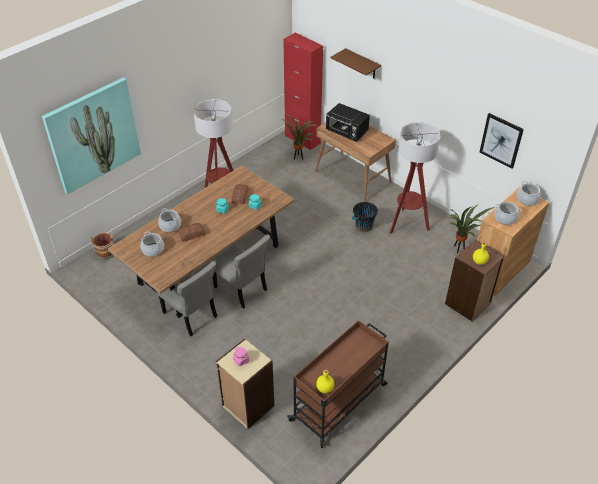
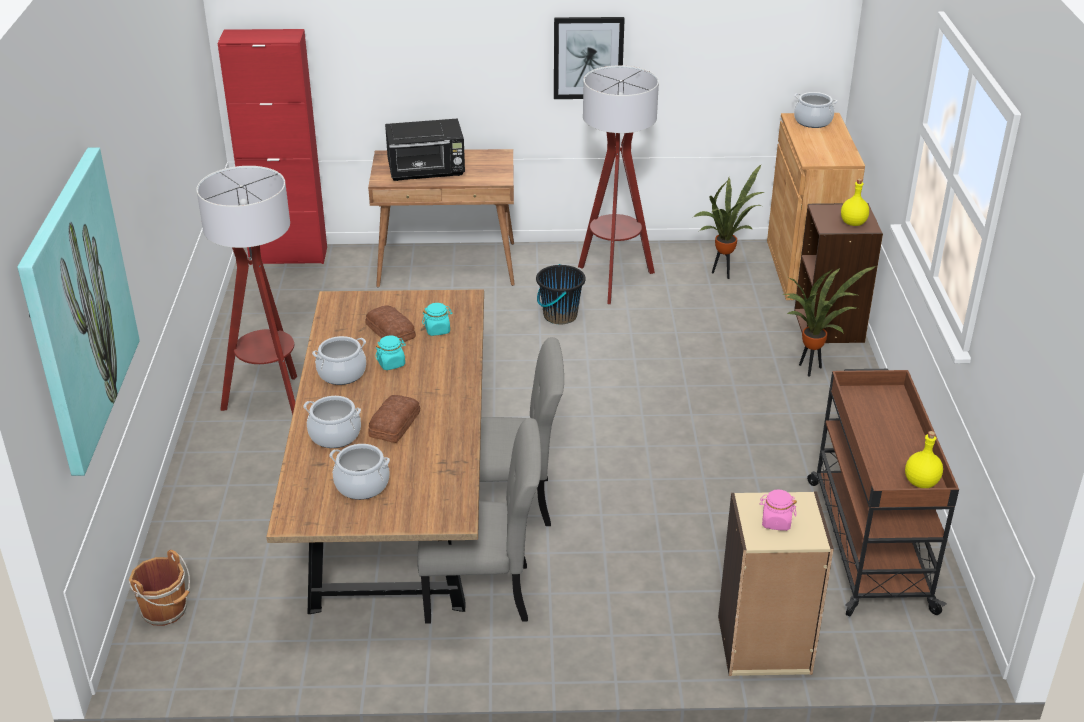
camera: 45 degrees left, 10 degrees down
(298, 158) = (321, 282): potted plant -> potted plant (811, 369)
(362, 64) = (406, 30): brown shelf -> none
(501, 140) = (731, 46): picture -> picture (588, 57)
(505, 218) = (824, 151): cooking pot -> cooking pot (341, 373)

